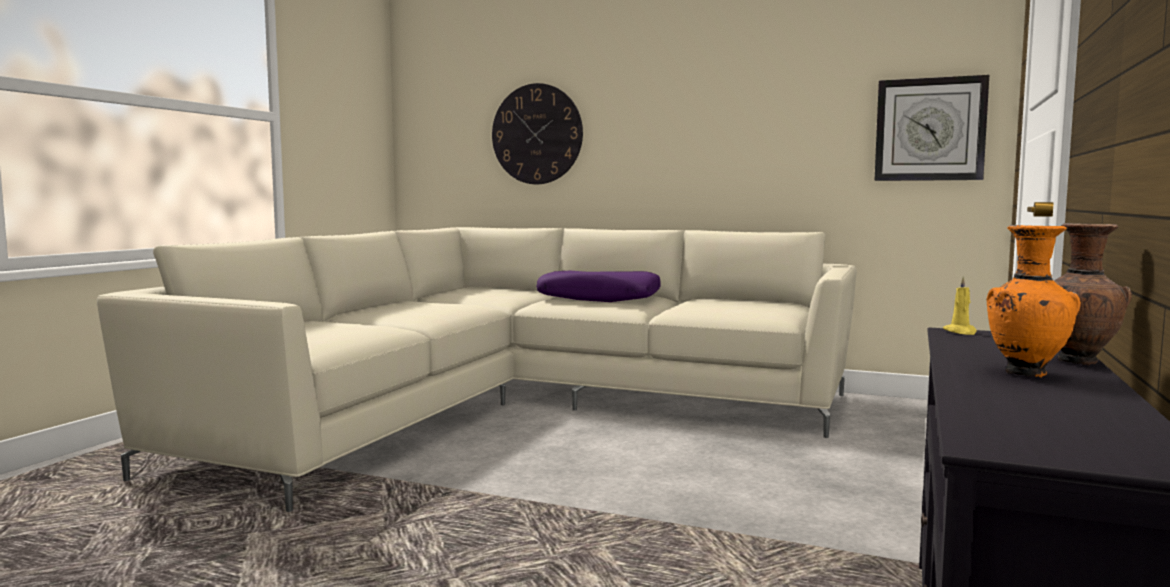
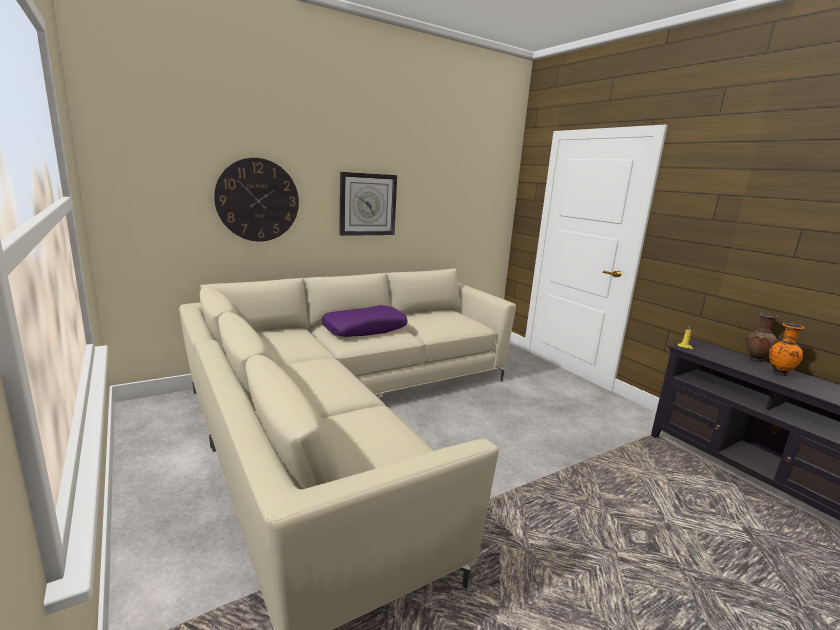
camera: 55 degrees left, 10 degrees up
(930, 129) = (486, 211): wall clock -> wall clock (367, 204)

